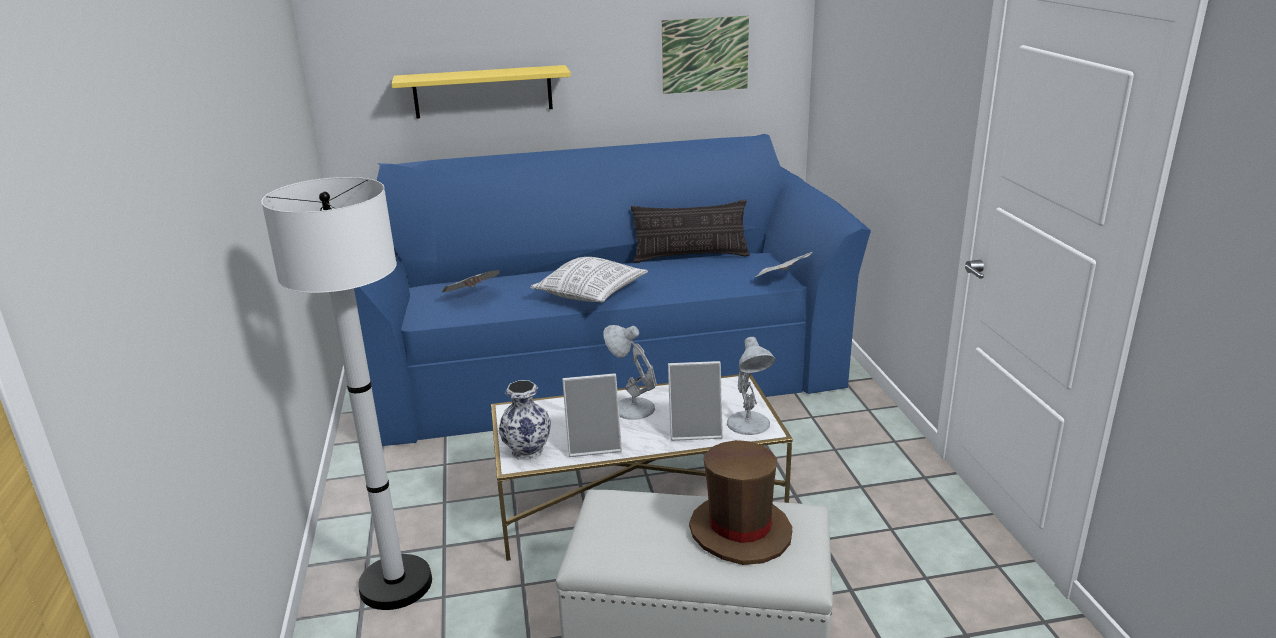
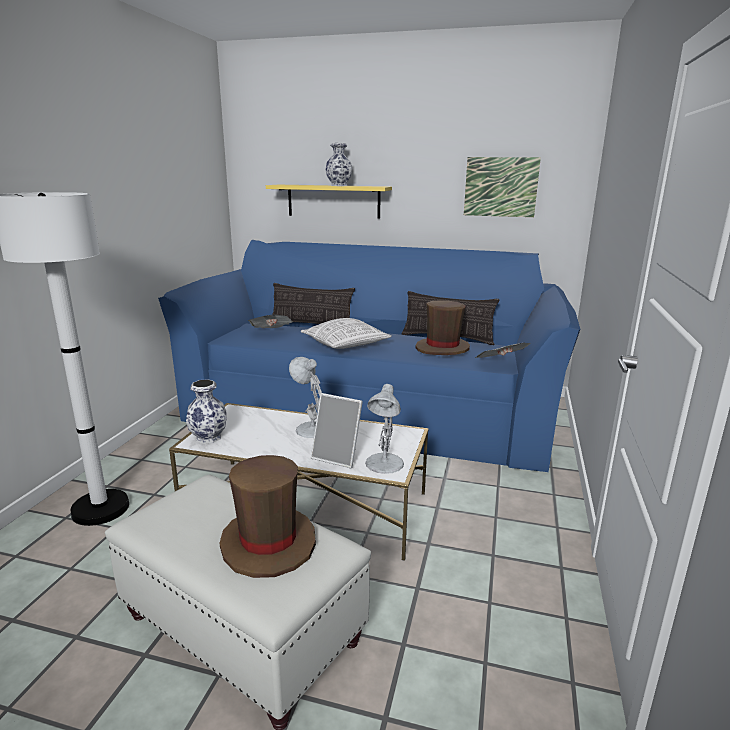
camera: 25 degrees right, 5 degrees down
(498, 72) = (338, 185): none -> vase
(506, 273) = (311, 326): none -> pillow
(594, 444) = (256, 446): picture frame -> none
(704, 273) = (442, 348): none -> brown hat

